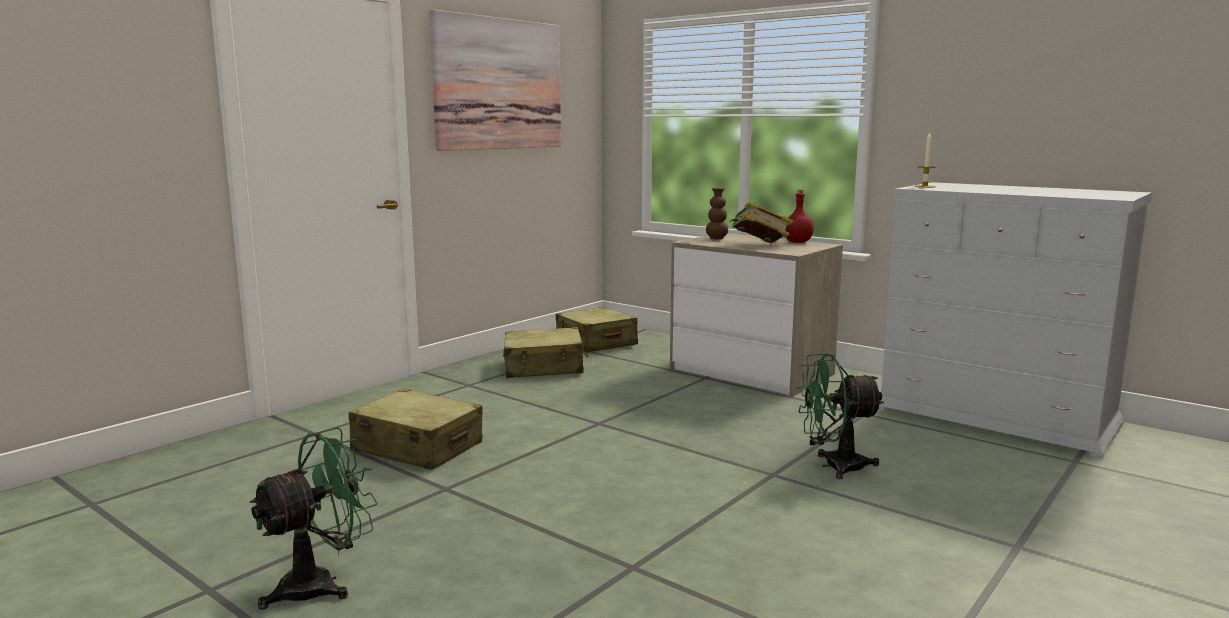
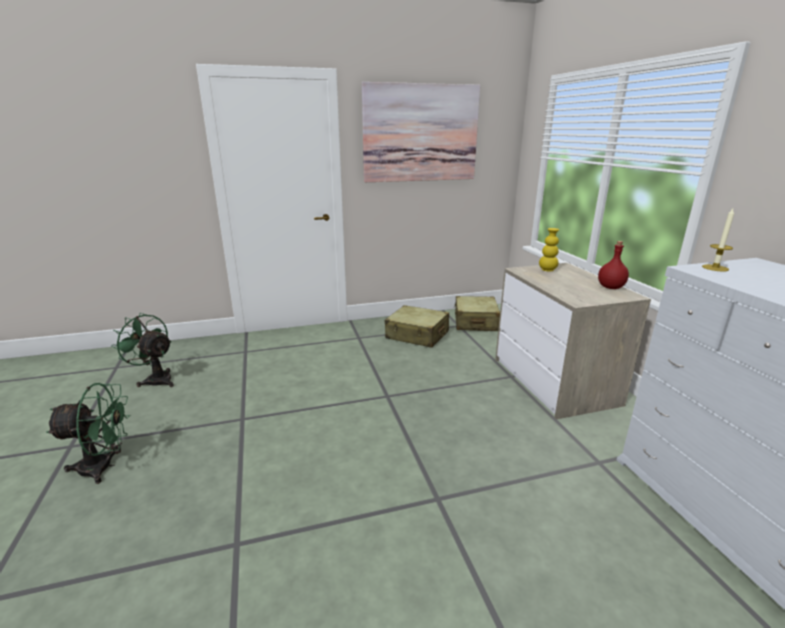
camera: 35 degrees right, 10 degrees up
(417, 447) = (272, 379): beige suitcase -> none
(716, 238) = (547, 270): brown vase -> yellow vase
(759, 245) = (567, 285): book -> none
(834, 466) = (496, 513): green fan -> green fan (155, 379)

